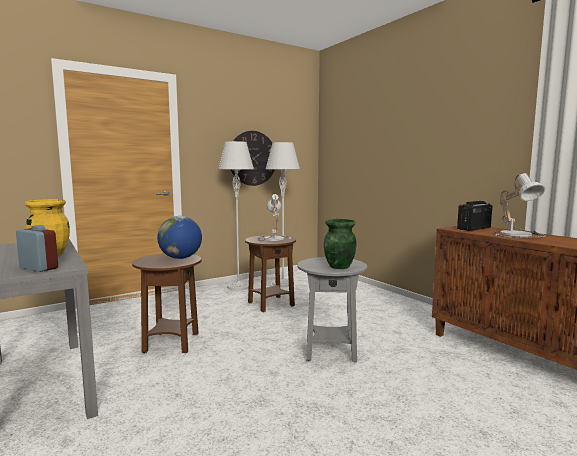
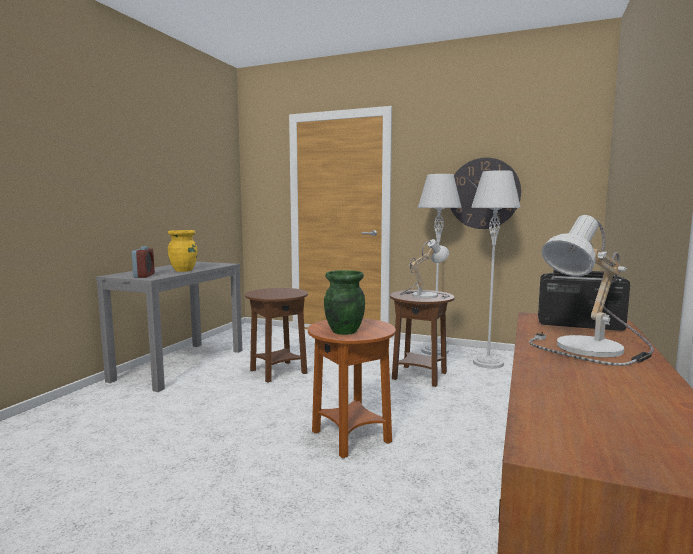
camera: 55 degrees right, 0 degrees up
(180, 258) = (287, 293): globe -> none
(330, 351) = (351, 437): grey side table -> brown side table

